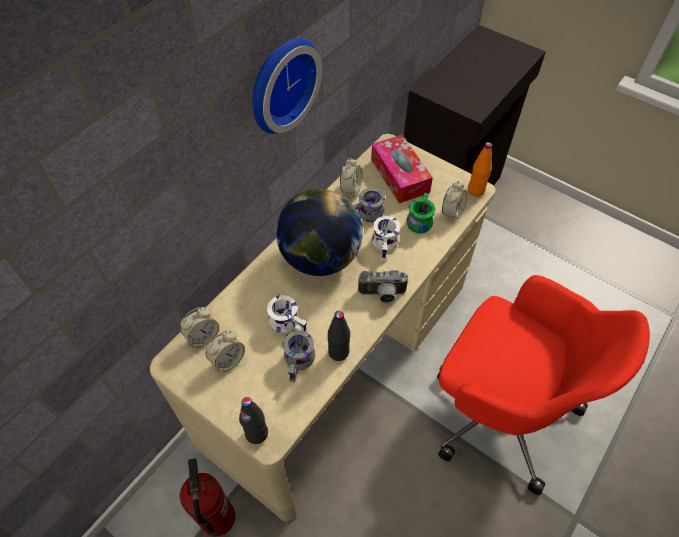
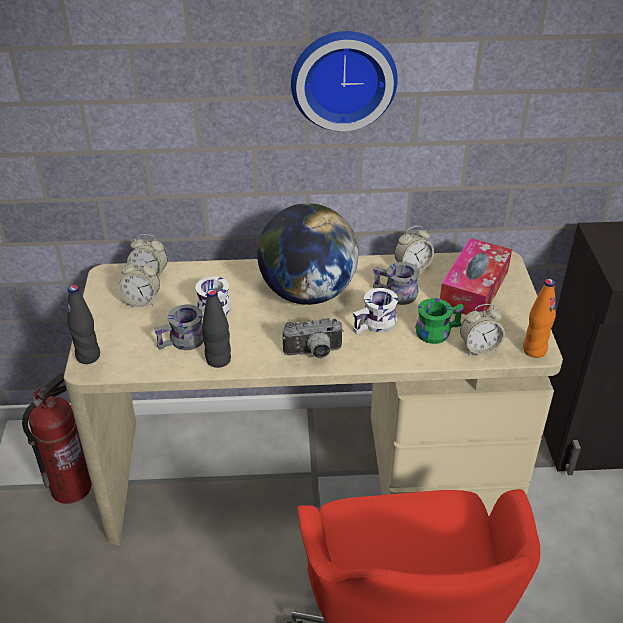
camera: 50 degrees right, 15 degrees down
(382, 295) = (314, 353): camera -> camera turned 60 degrees counterclockwise

